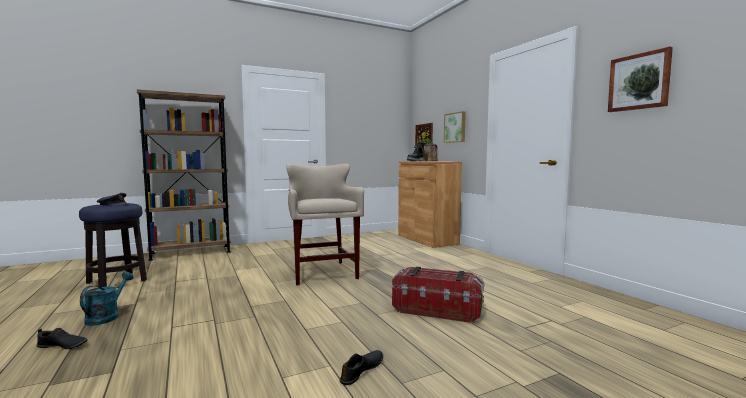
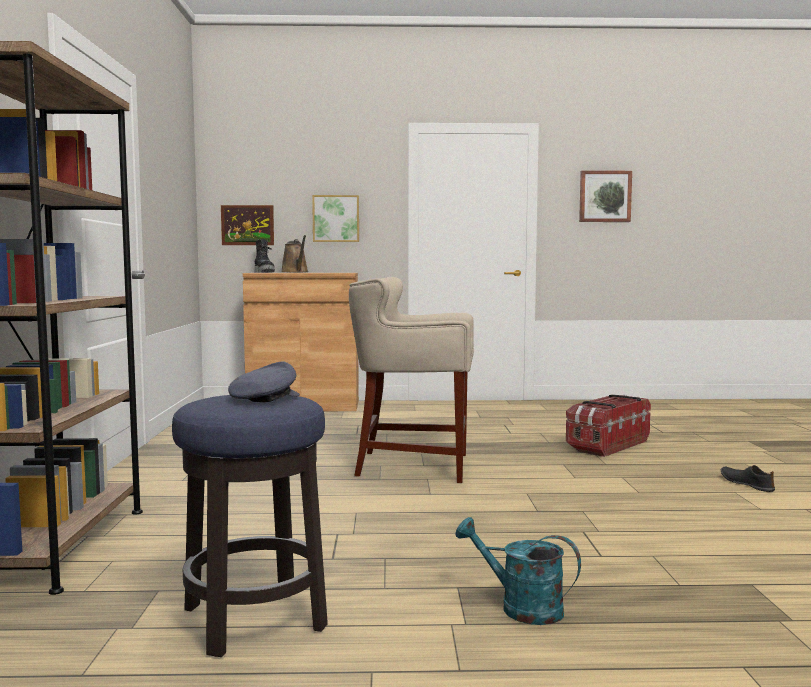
camera: 65 degrees left, 0 degrees up
(62, 346) = (656, 629): black shoe -> none

